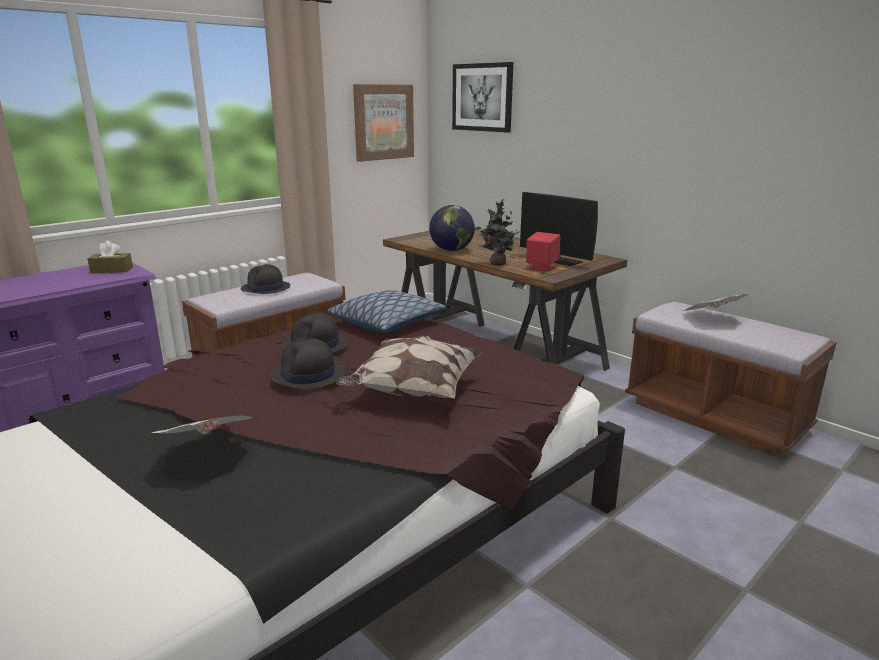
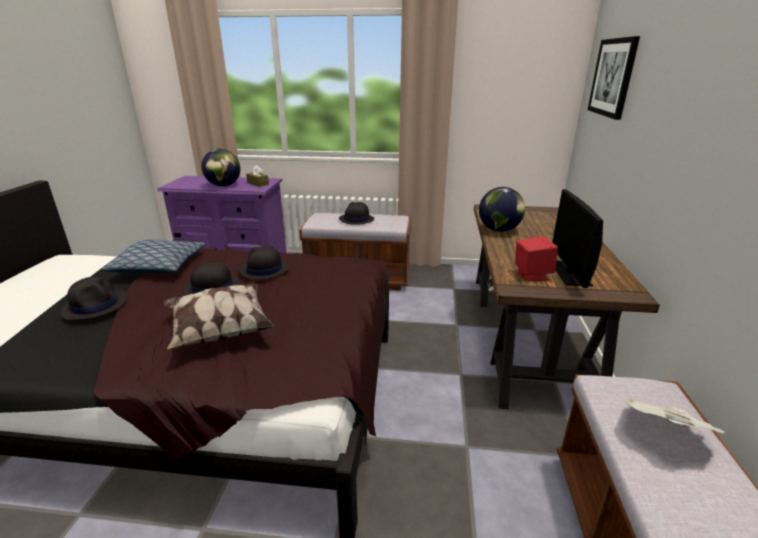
camera: 50 degrees right, 5 degrees up
(61, 283) = (224, 185): none -> globe
(208, 447) = (96, 305): newspaper -> black hat
(383, 122) = (522, 98): picture -> none
(386, 322) = (337, 272): pillow -> pillow (160, 266)
(496, 263) = (501, 255): potted plant -> none

